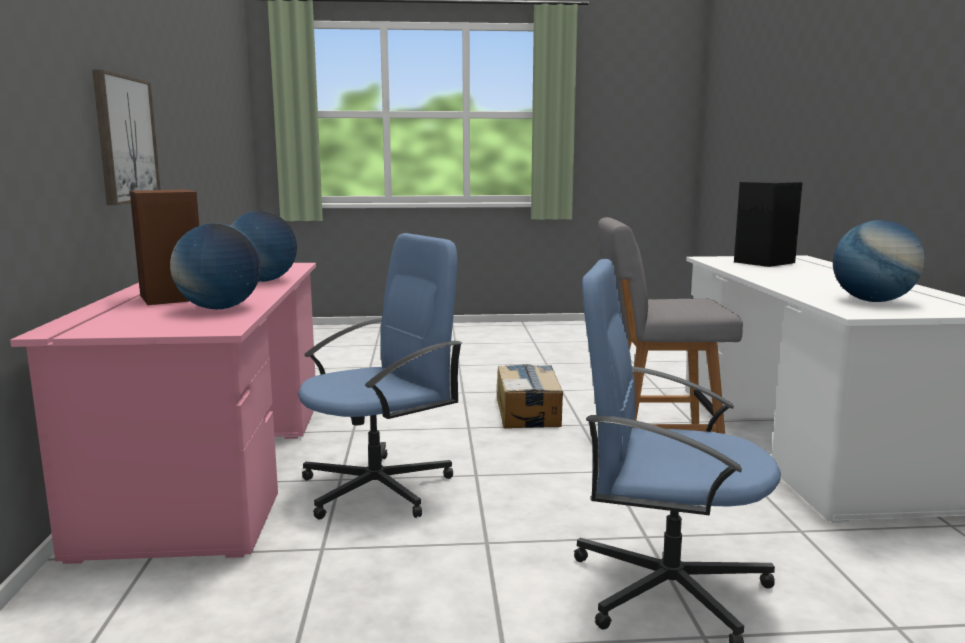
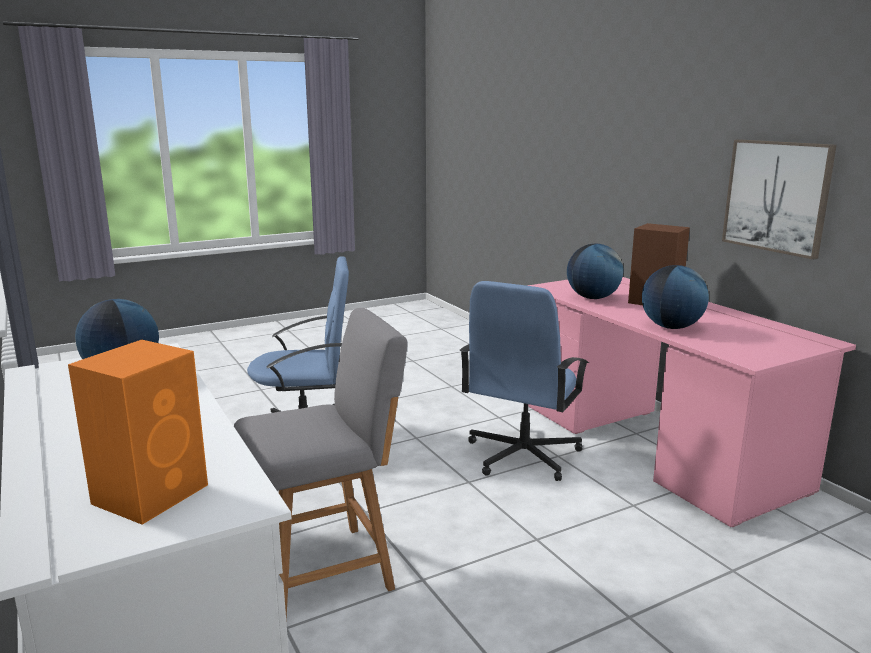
camera: 155 degrees right, 5 degrees up
(528, 412) = (501, 589): cardboard box -> none
(763, 262) = (153, 493): black speaker -> orange speaker

